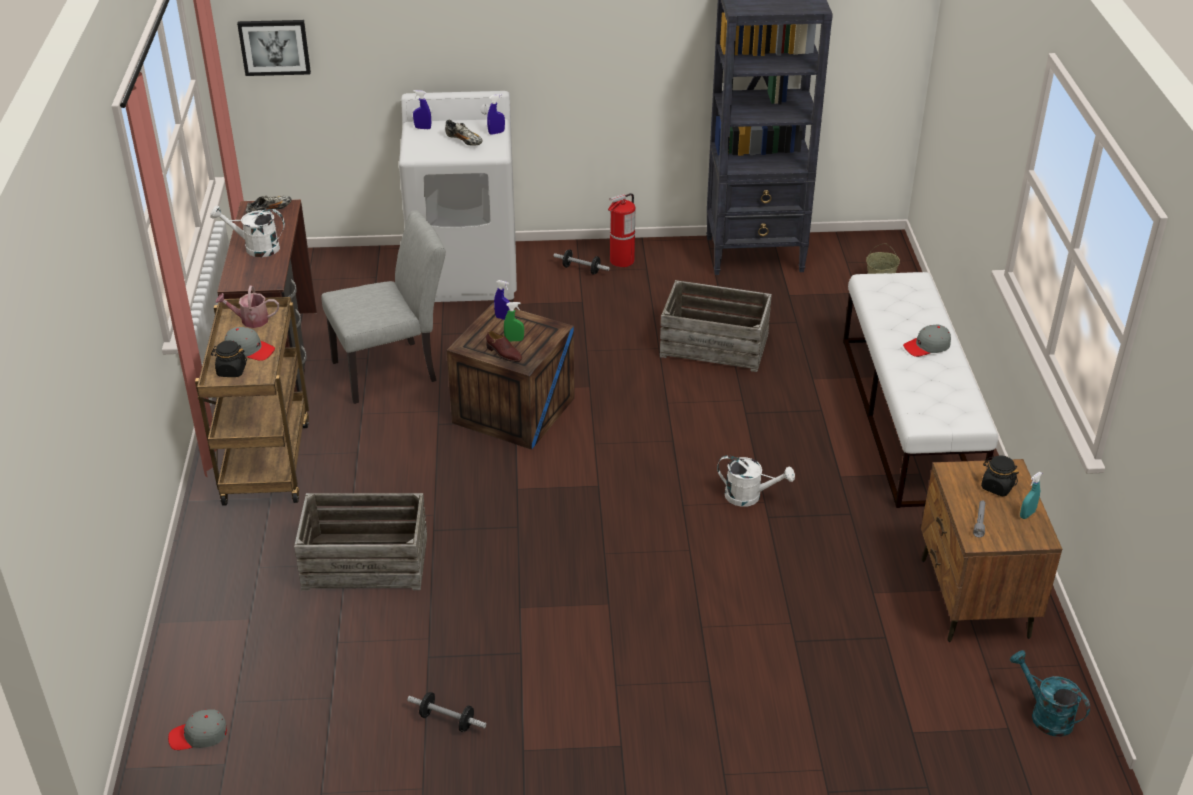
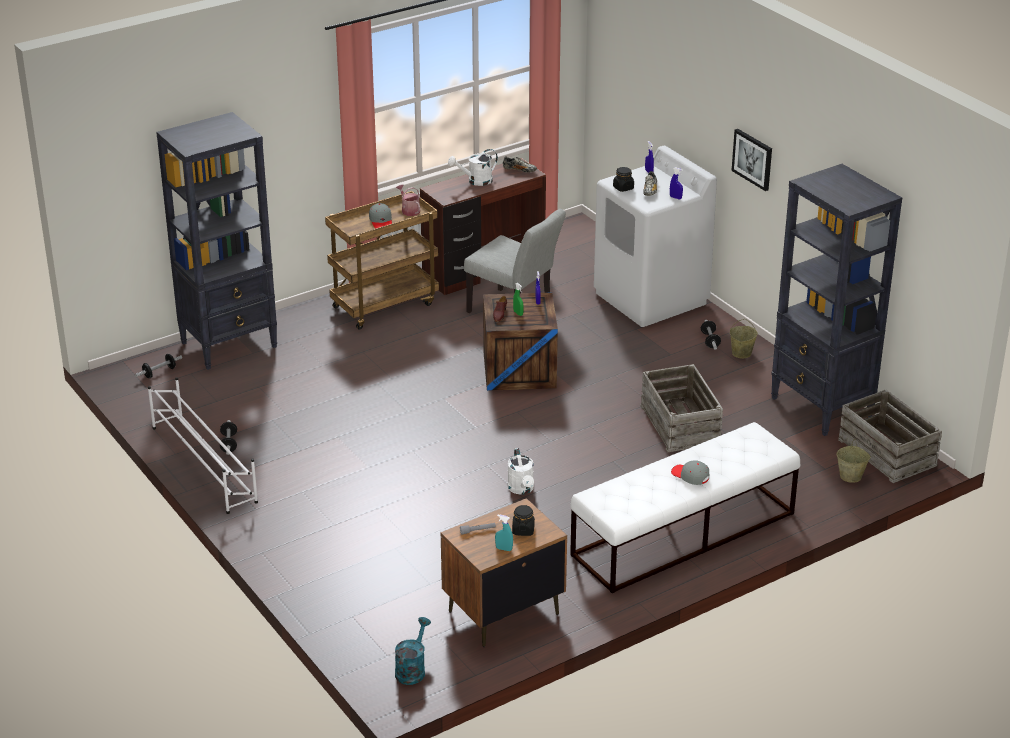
camera: 60 degrees right, 5 degrees down
(199, 735) = (159, 372): grey cap -> dumbbell
(205, 635) = (230, 344): none -> black bookcase
(231, 371) = (356, 223): black jar -> black jar (623, 188)
(255, 248) = (476, 181): white watering can -> white watering can turned 90 degrees counterclockwise
(274, 47) = (614, 74): picture -> picture (753, 159)
(365, 563) = (328, 371): crate -> crate (886, 453)
(473, 764) = (204, 464): none -> white shoe rack
(621, 261) = (741, 353): fire extinguisher -> beige bucket

